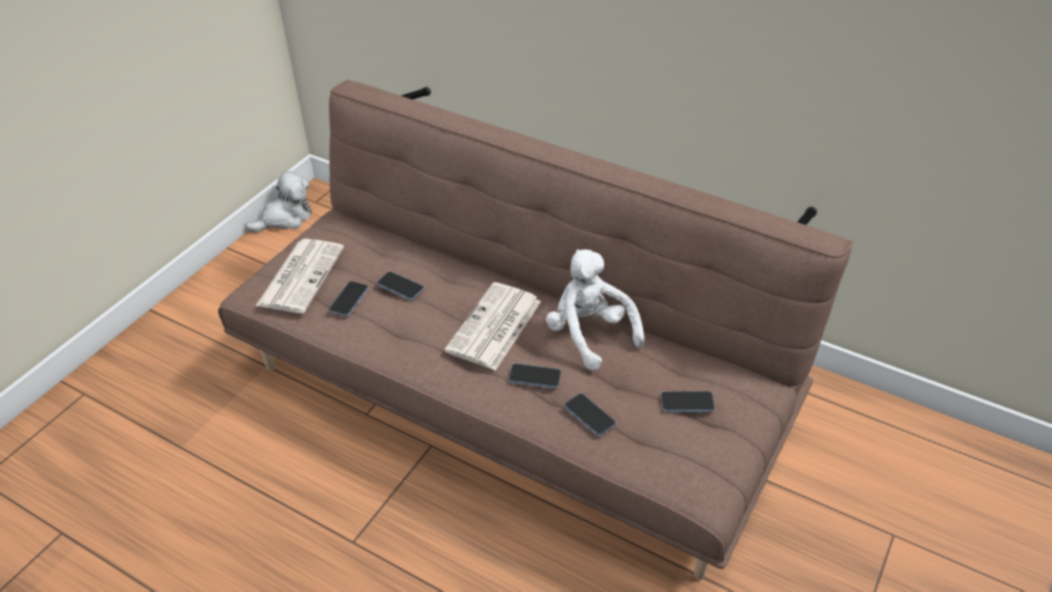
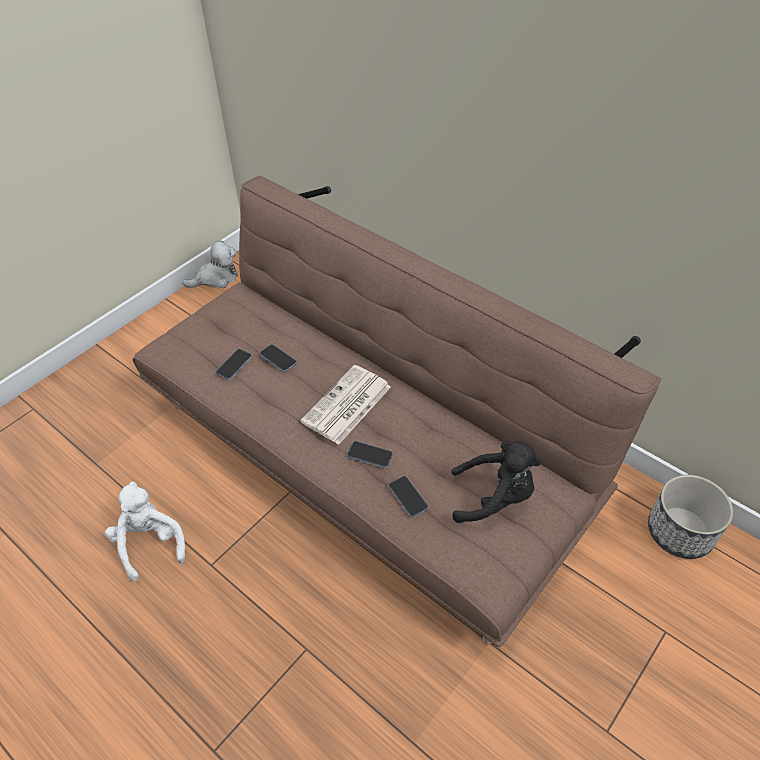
camera: 10 degrees right, 5 degrees up
(301, 275) = (201, 338): newspaper -> none
(589, 334) = (425, 422): white plush toy -> white plush toy (150, 543)
(687, 403) = (494, 497): phone -> black plush toy
(885, 427) = (680, 531): none -> planter

